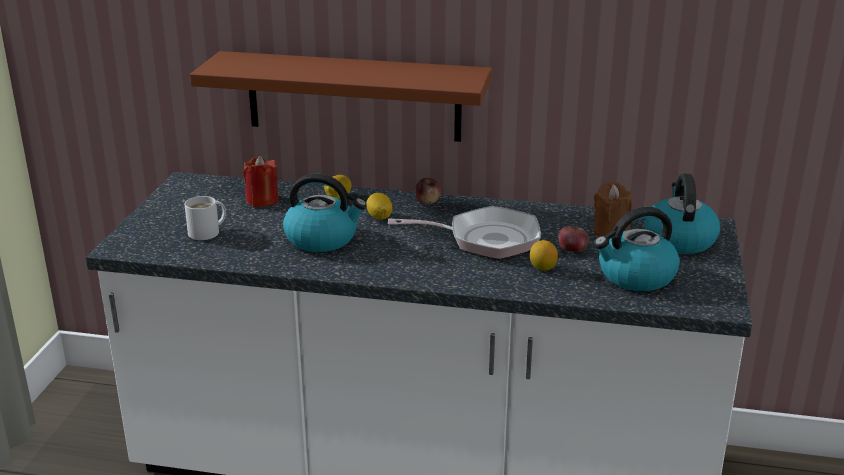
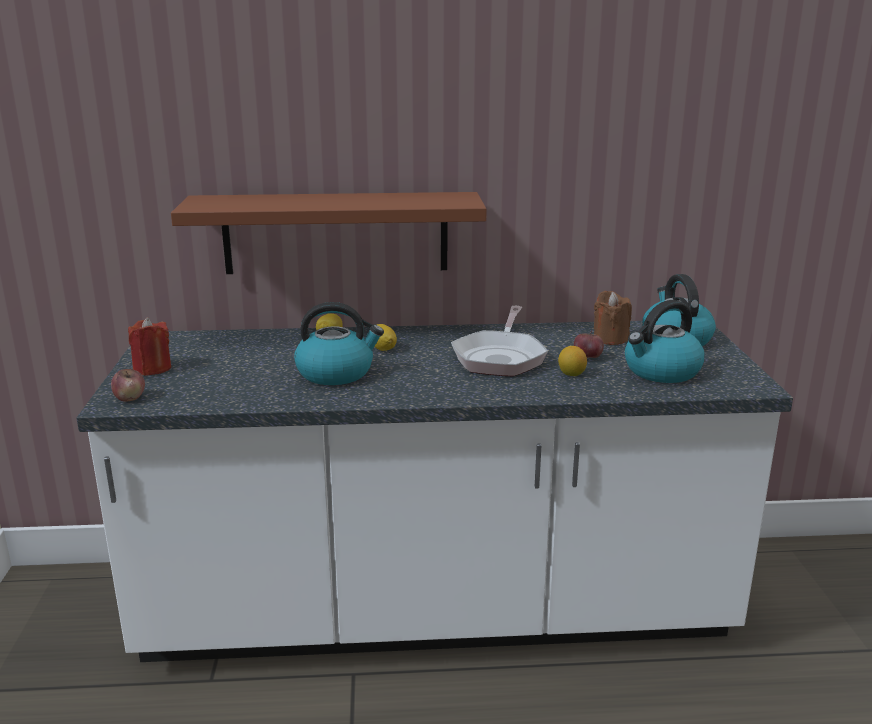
camera: 15 degrees left, 5 degrees down
(207, 232) = (207, 380): white mug -> none
(262, 200) = (251, 347): red candle -> red candle (152, 369)
(428, 202) = (422, 332): apple -> apple (130, 398)
(485, 240) = (500, 357): frying pan -> frying pan turned 120 degrees clockwise

